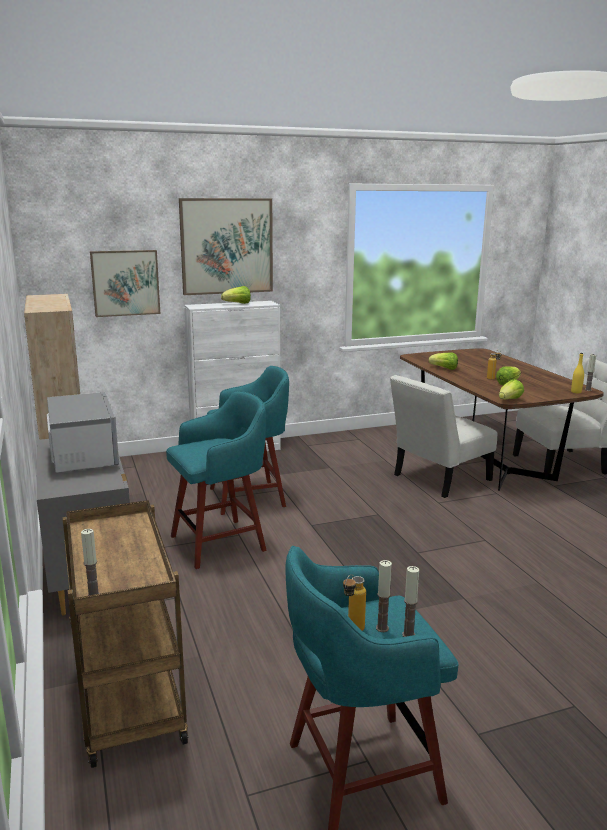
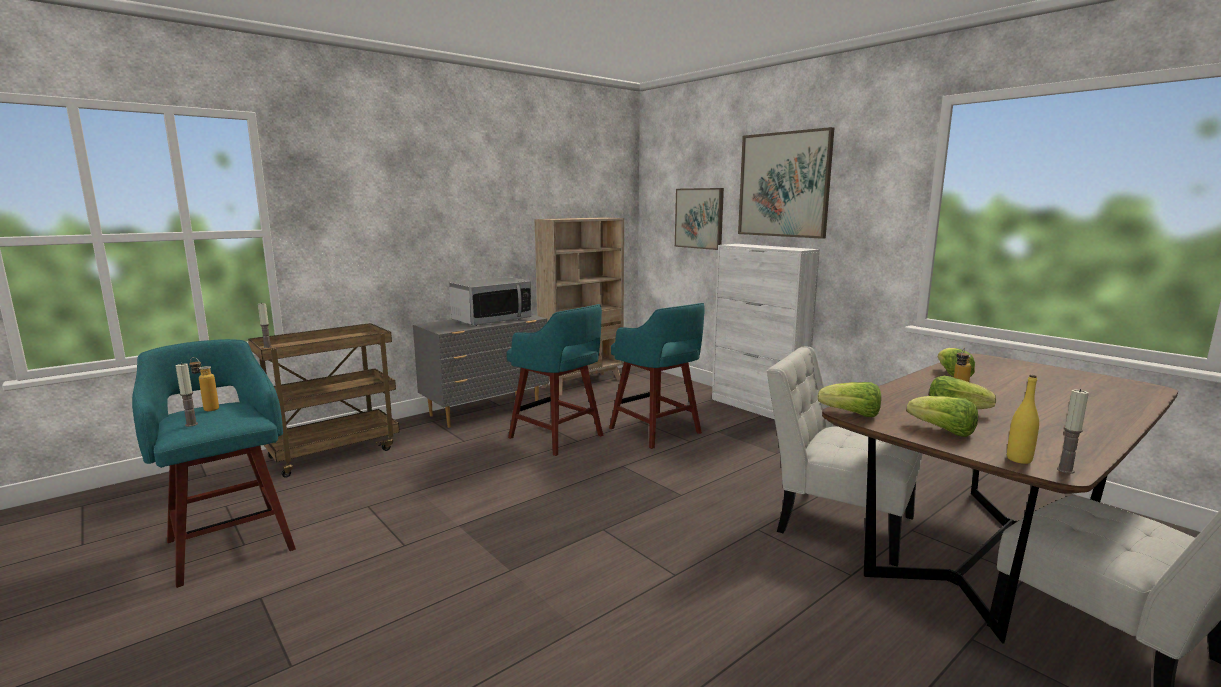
camera: 70 degrees right, 5 degrees down
(238, 304) = (773, 247): lettuce -> lettuce (943, 431)
(382, 628) = (206, 416): candle -> none

